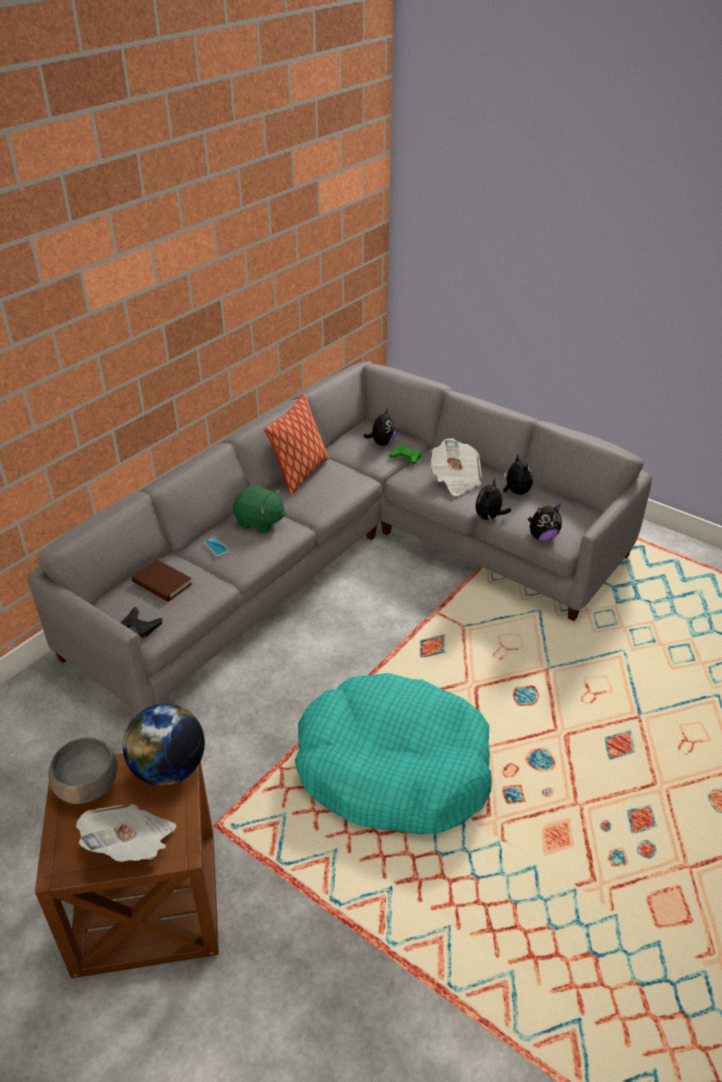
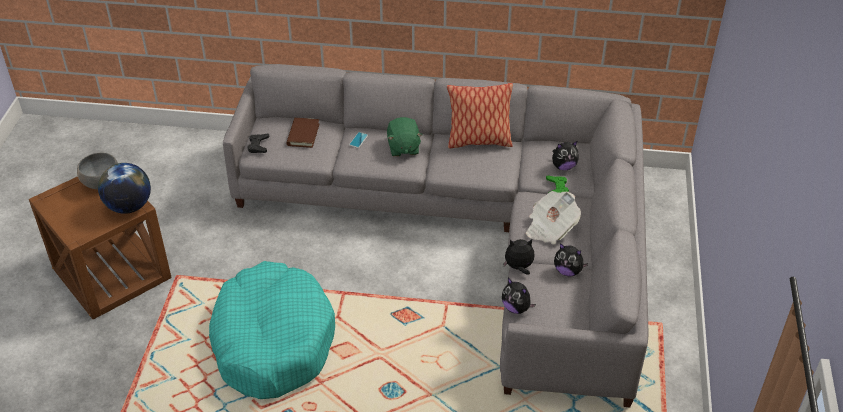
camera: 60 degrees right, 5 degrees up
(132, 845) = (72, 218): newspaper -> none
(515, 492) = (568, 271): plush toy -> plush toy turned 75 degrees clockwise

